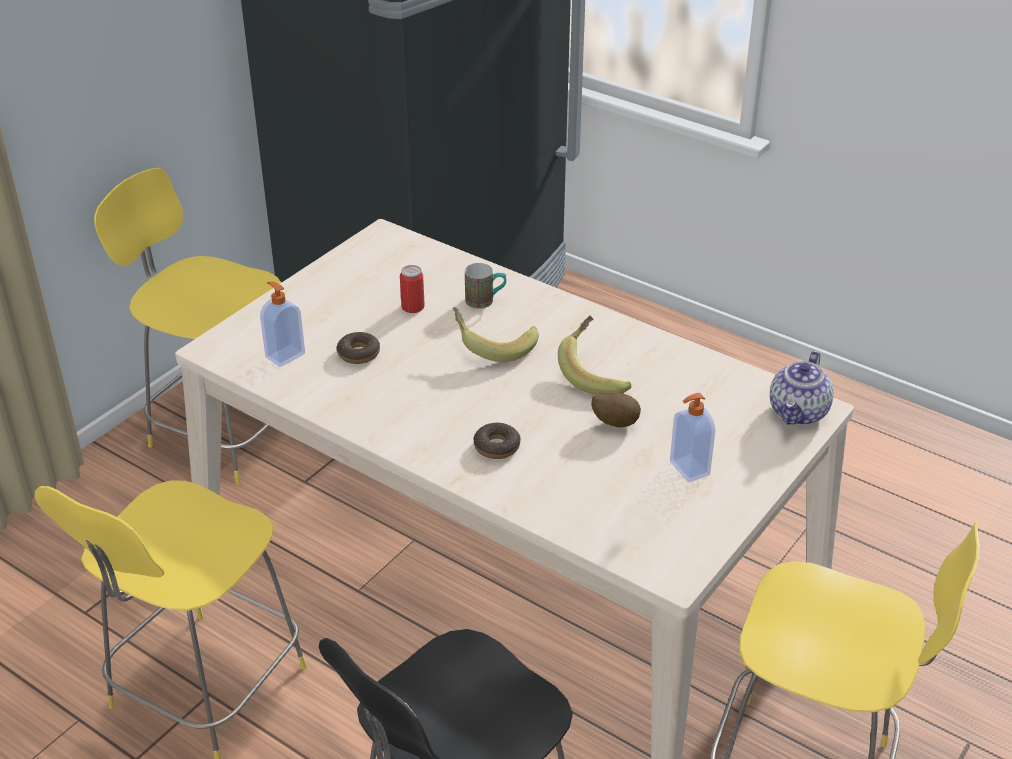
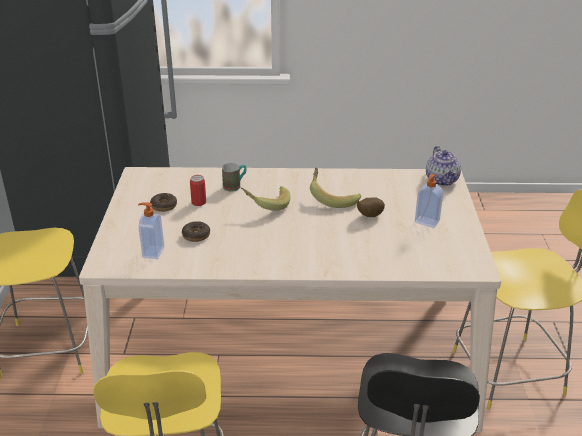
camera: 35 degrees left, 5 degrees down
(496, 447) = (326, 249): donut -> donut (164, 206)

